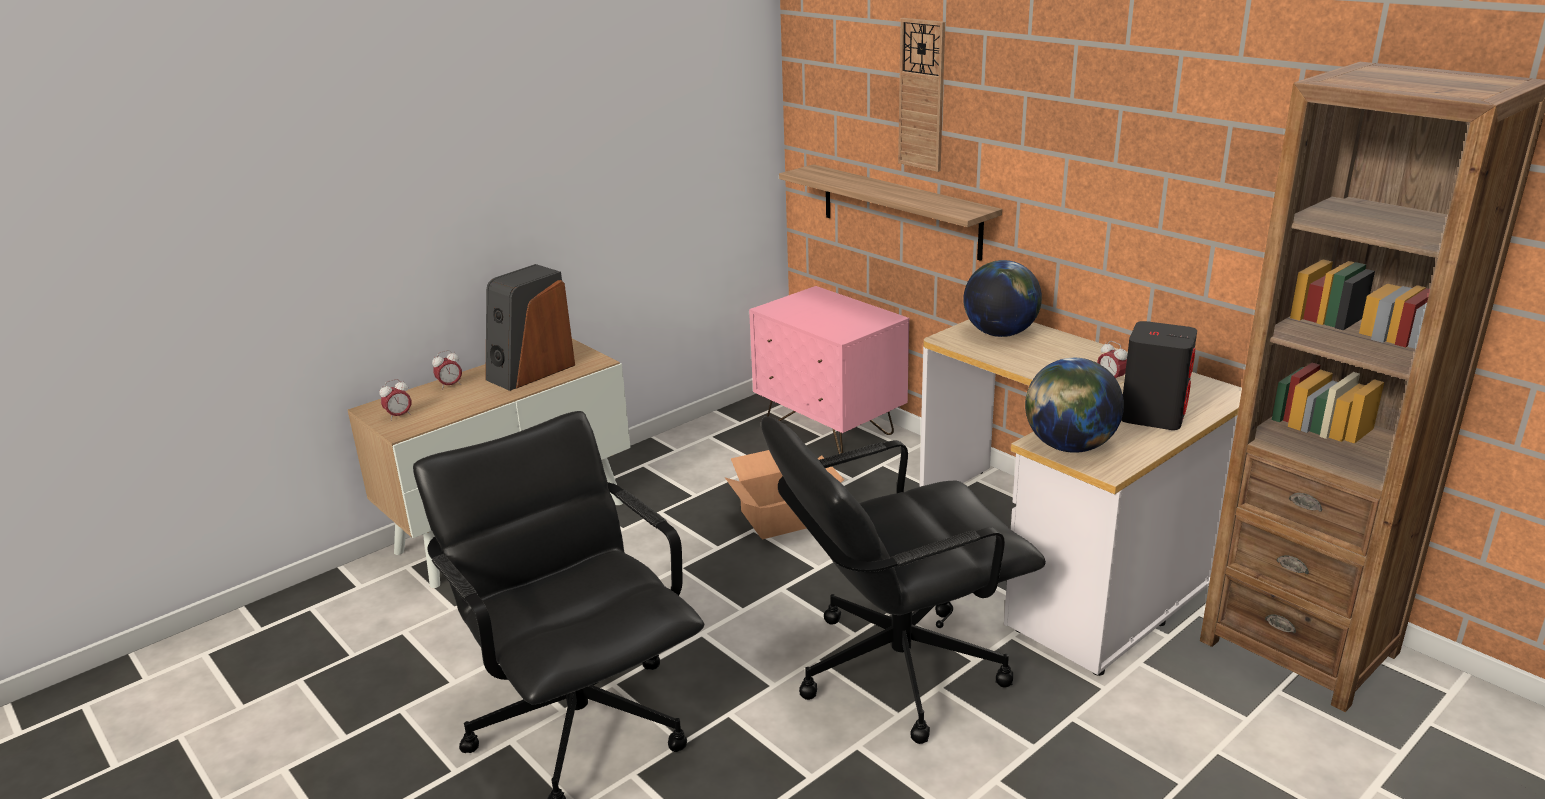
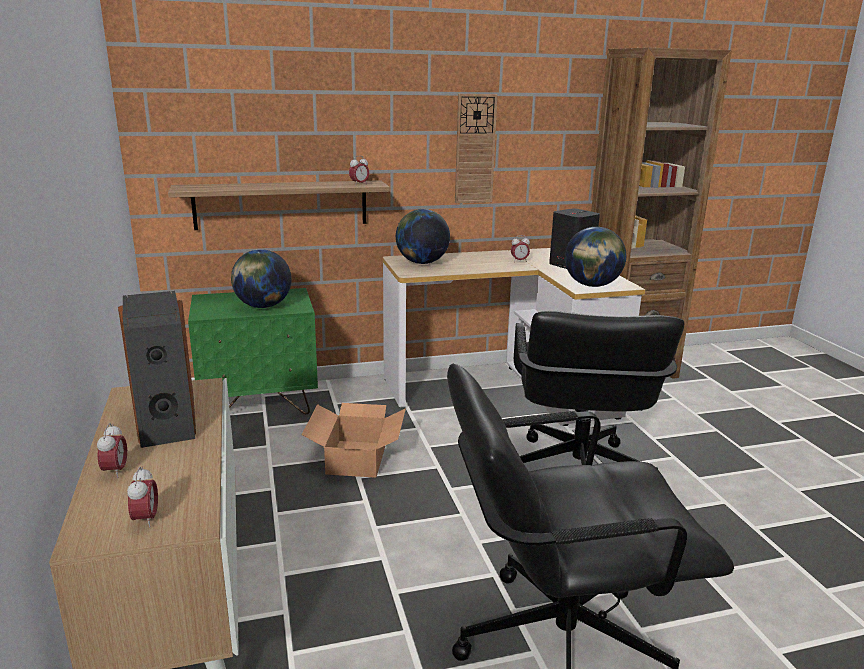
camera: 65 degrees left, 5 degrees down
(825, 320) = (263, 306): none -> globe
(830, 429) = (260, 405): pink nightstand -> green nightstand
(922, 95) = (297, 104): wall clock -> wall clock (475, 149)
(950, 208) = (359, 184): none -> alarm clock

